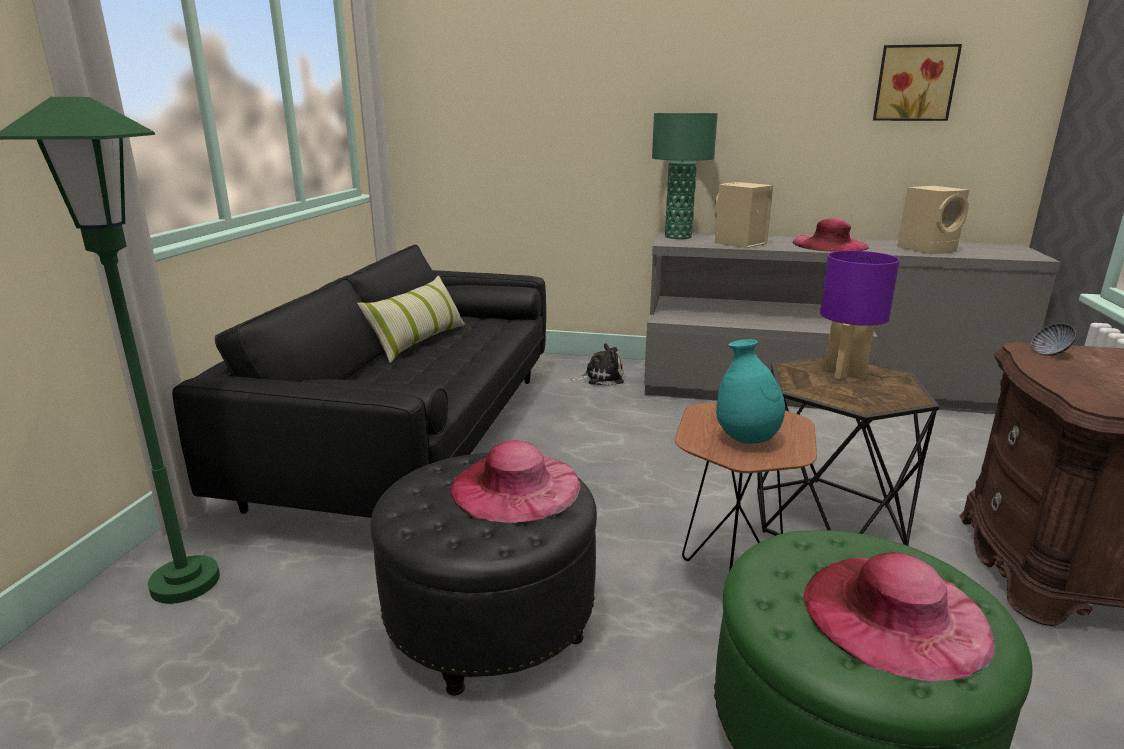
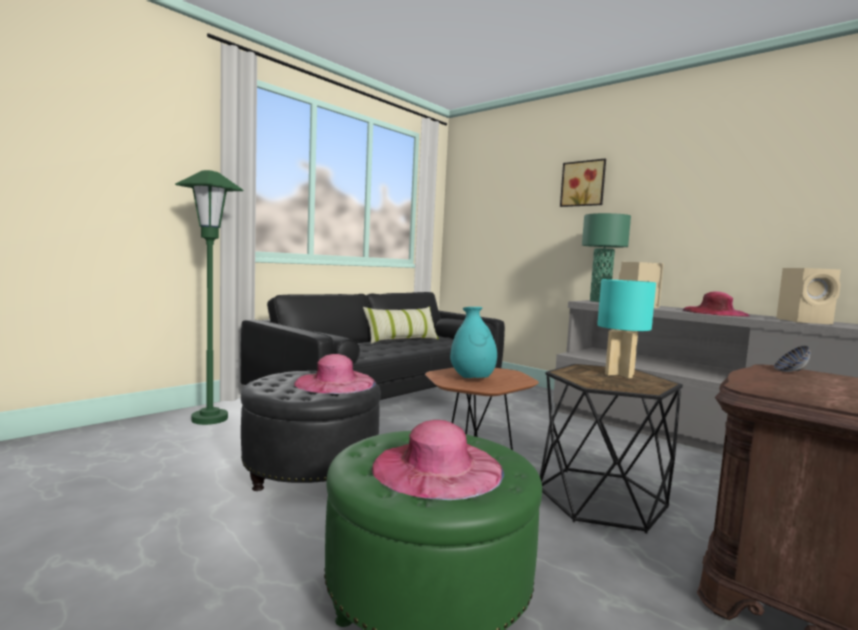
camera: 30 degrees right, 15 degrees down
(601, 378) = (535, 397): plush toy -> none
(845, 373) = (619, 374): purple table lamp -> turquoise table lamp
(914, 83) = (802, 190): picture -> picture (583, 184)

